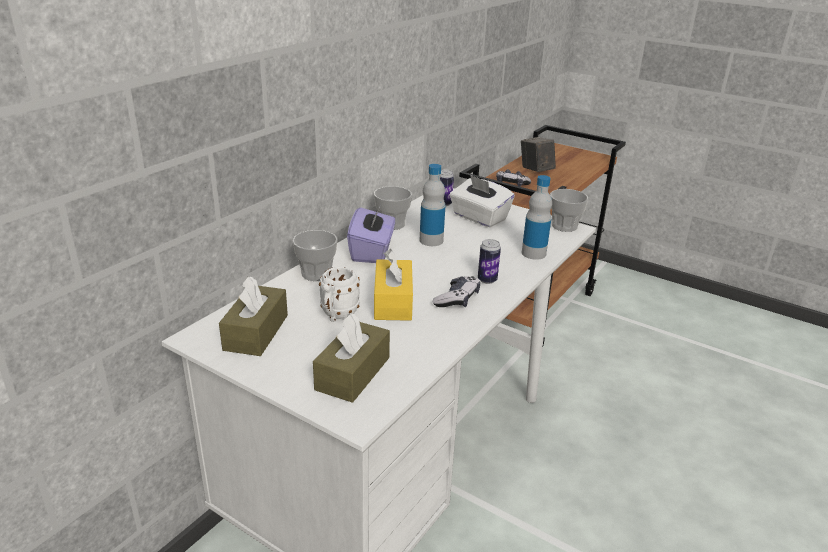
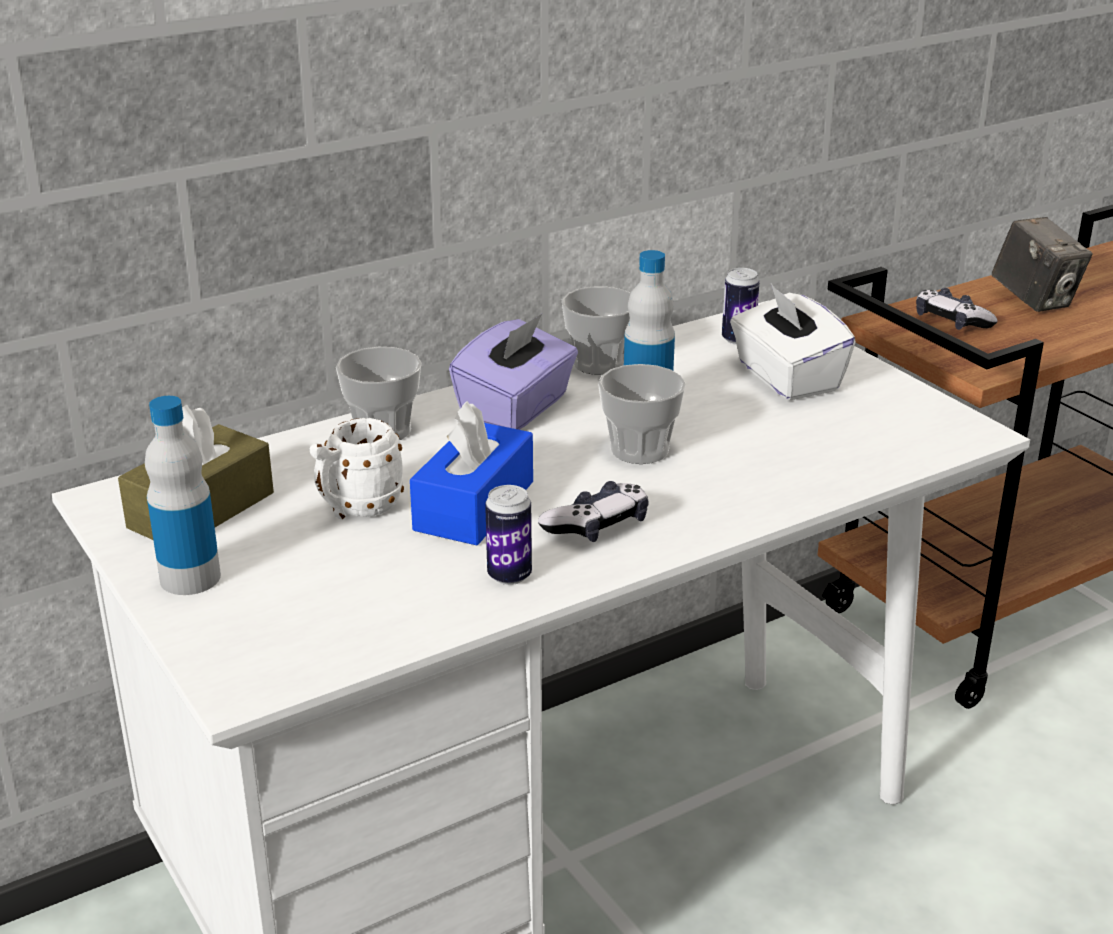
camera: 25 degrees right, 0 degrees up
(353, 373) = (297, 613): brown tissue box -> none
(393, 301) = (474, 506): yellow tissue box -> blue tissue box
(487, 280) = (689, 501): can -> can (509, 575)
(533, 253) = (835, 468): bottle -> bottle (190, 578)
(535, 170) = (1034, 300): camera -> camera turned 150 degrees clockwise
(564, 226) = (958, 424): cup -> cup (639, 450)

